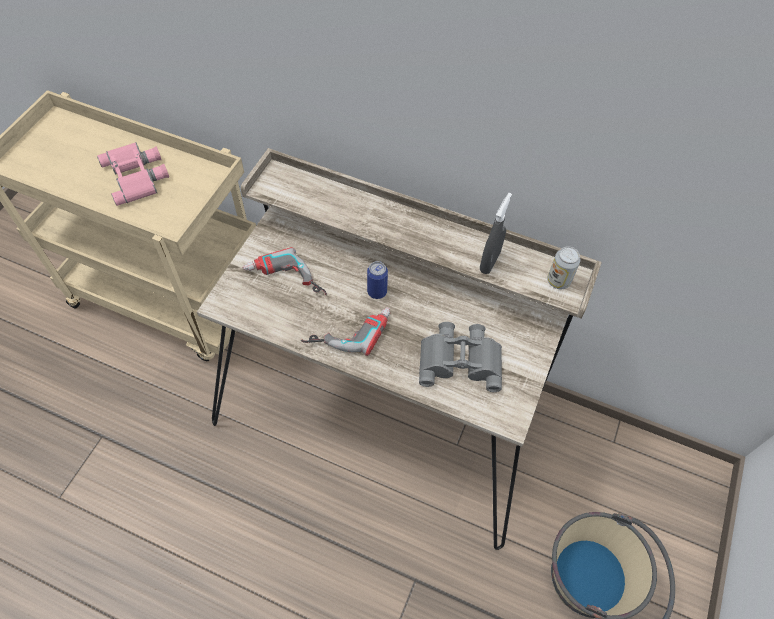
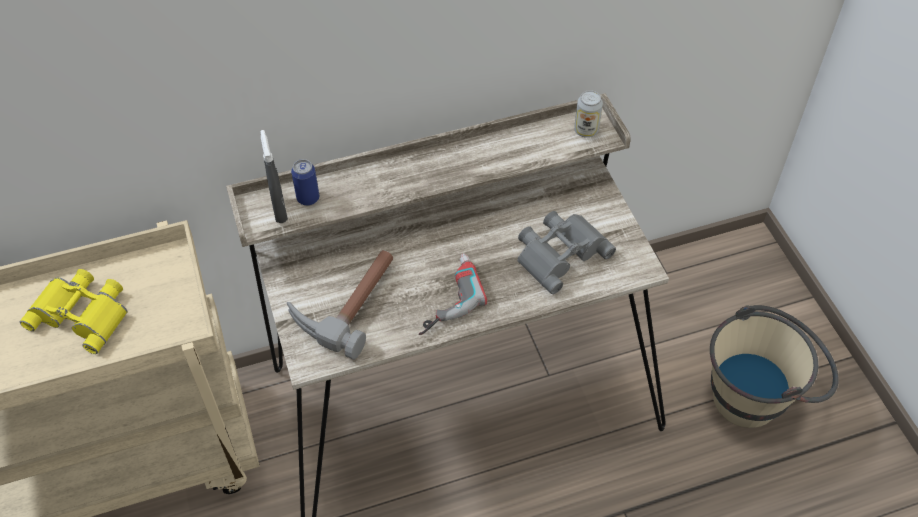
camera: 40 degrees left, 5 degrees down
(137, 176) = (83, 313): pink binoculars -> yellow binoculars
(284, 282) = (346, 301): power drill -> hammer
(377, 292) = (436, 250): can -> can (308, 198)
(489, 262) = (520, 152): grey spray bottle -> grey spray bottle (279, 210)

